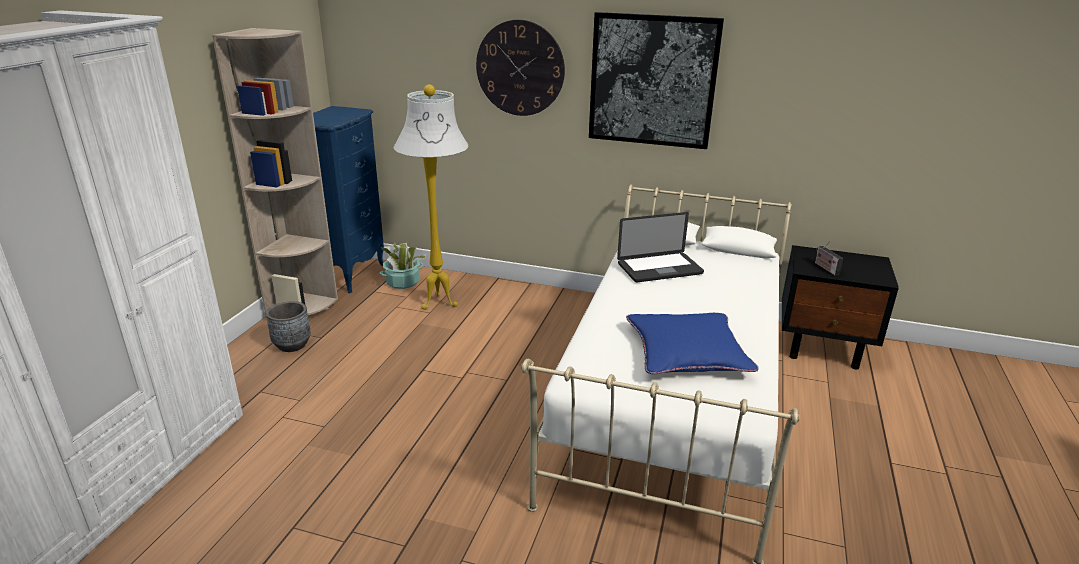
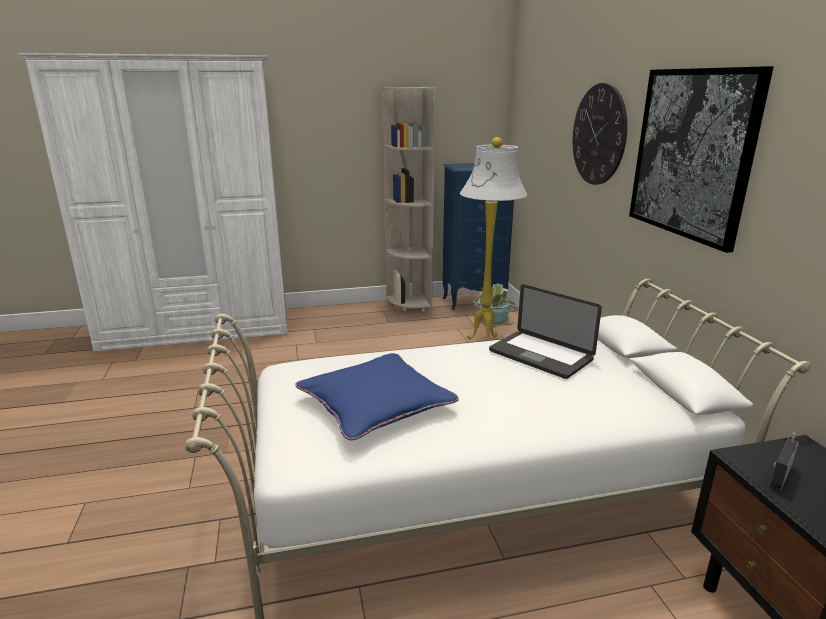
camera: 60 degrees right, 5 degrees down
(292, 345) = (370, 318): grey planter -> none

